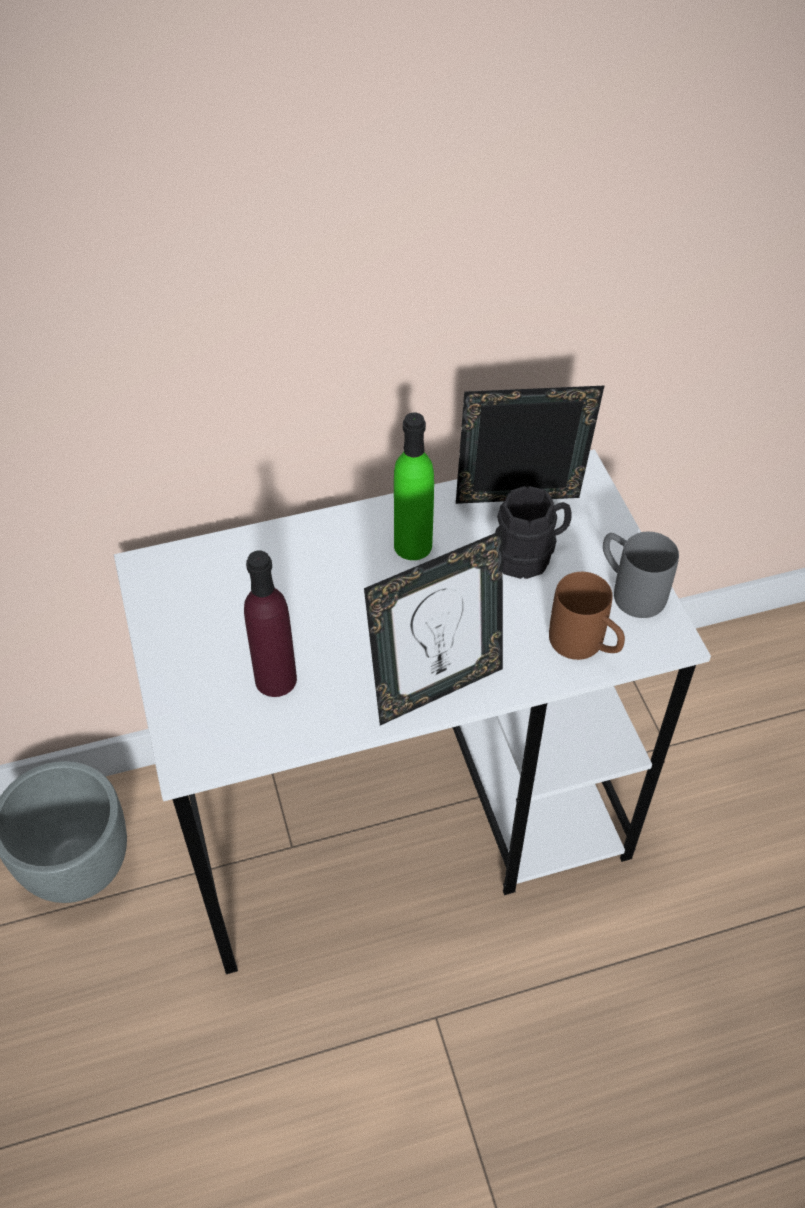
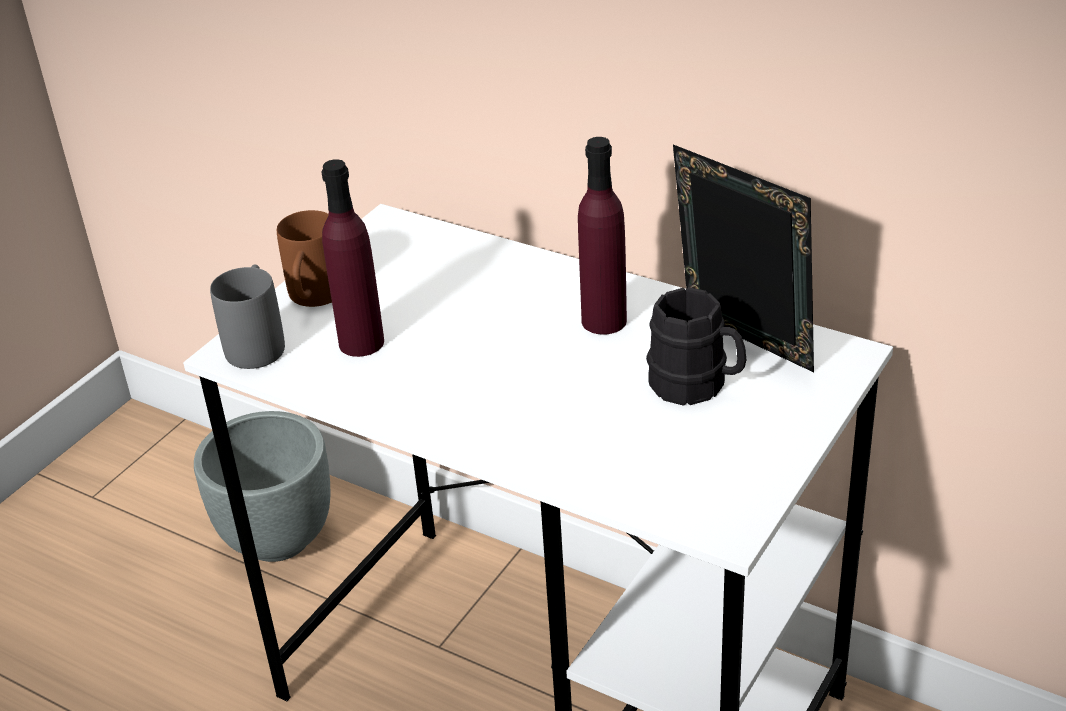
camera: 50 degrees right, 15 degrees down
(413, 545) = (604, 321): green bottle -> purple bottle
(436, 688) = (465, 425): picture frame -> none
(585, 646) = (636, 480): brown mug -> brown mug (313, 299)
(629, 590) = (747, 467): grey mug -> grey mug (258, 342)

